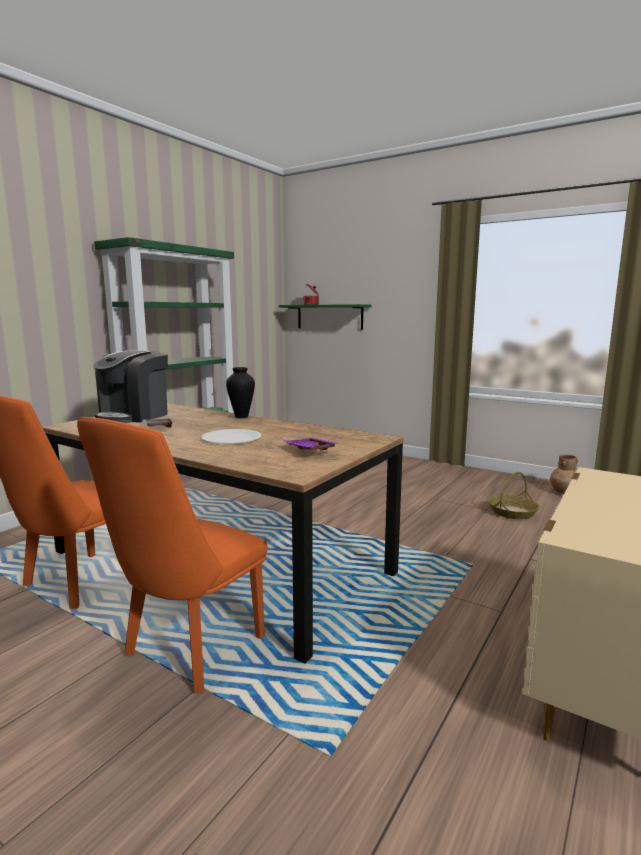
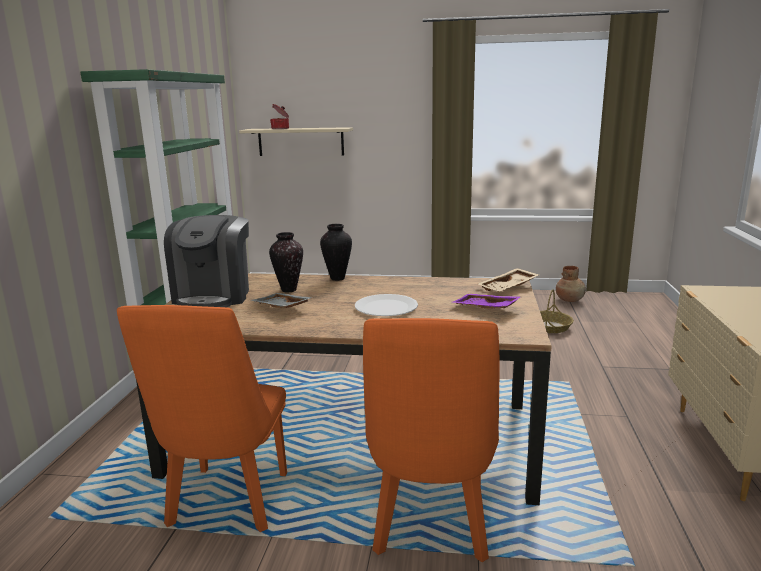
camera: 25 degrees left, 5 degrees up
(190, 419) = (289, 290): none -> vase
(329, 317) = (300, 141): green shelf -> beige shelf
(367, 440) = (509, 287): none -> beige tray

